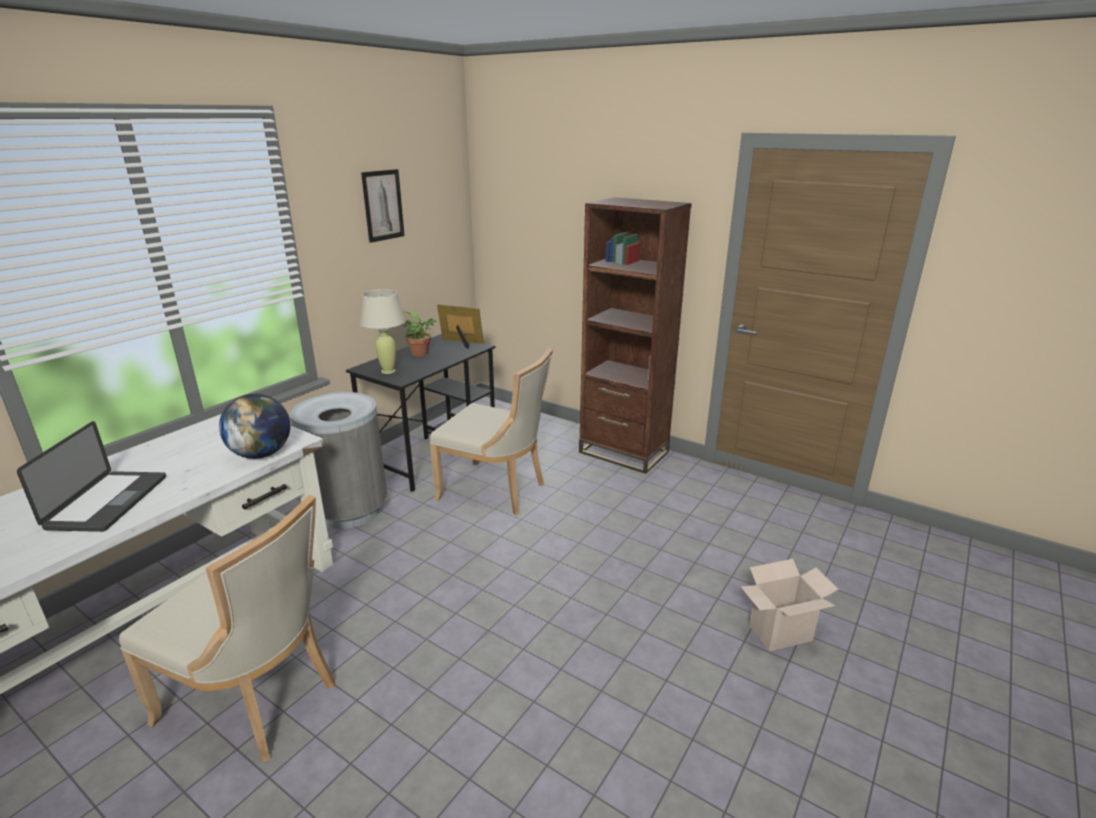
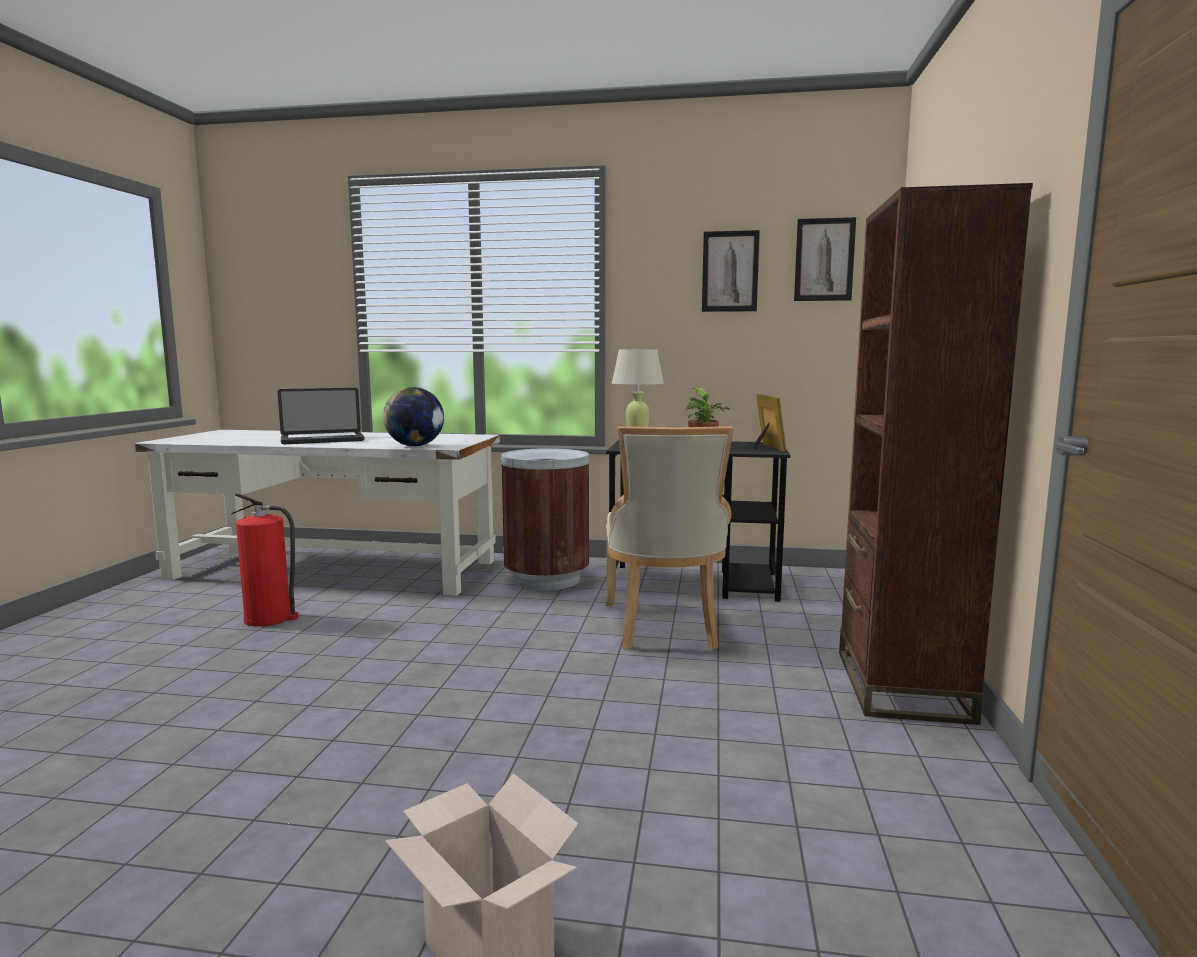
camera: 65 degrees right, 15 degrees down
(256, 700) = (269, 618): beige chair -> fire extinguisher
(350, 510) = (547, 579): grey trash can -> brown trash can
(435, 190) = (824, 260): none -> picture

